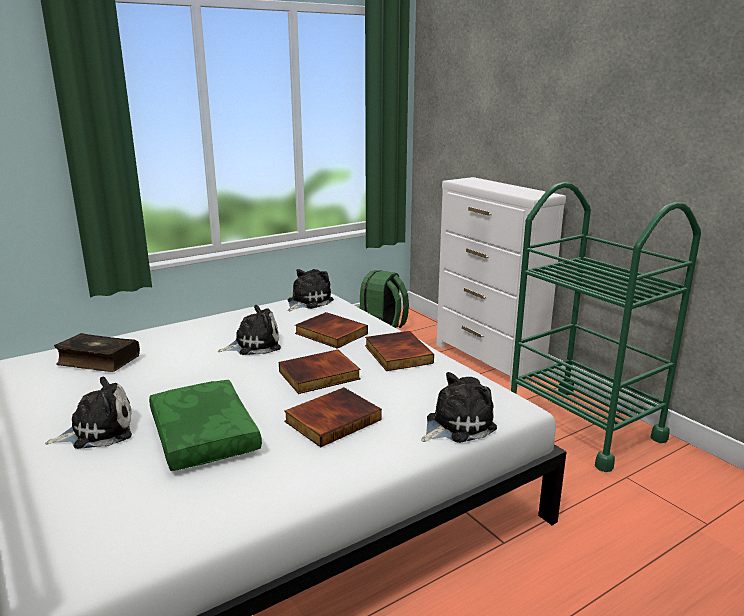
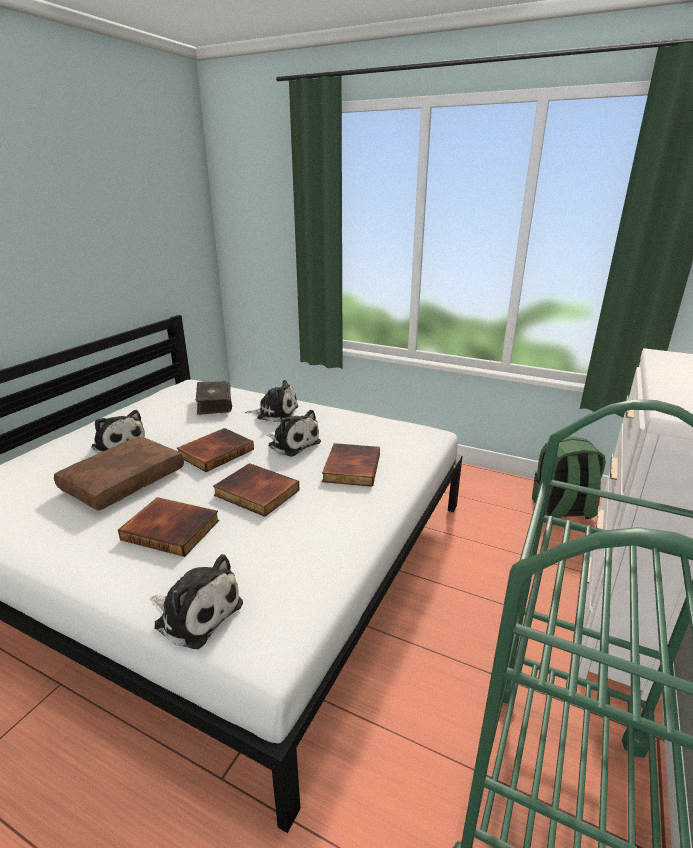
camera: 60 degrees right, 5 degrees up
(202, 436) = (124, 481): green pillow -> brown pillow
(307, 302) = (411, 432): plush toy -> plush toy (275, 413)
(396, 354) = (338, 519): book -> book (215, 452)

